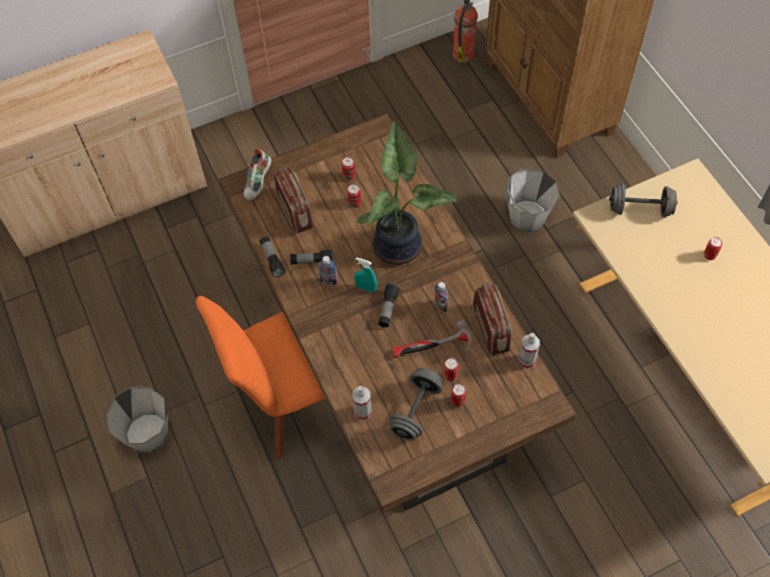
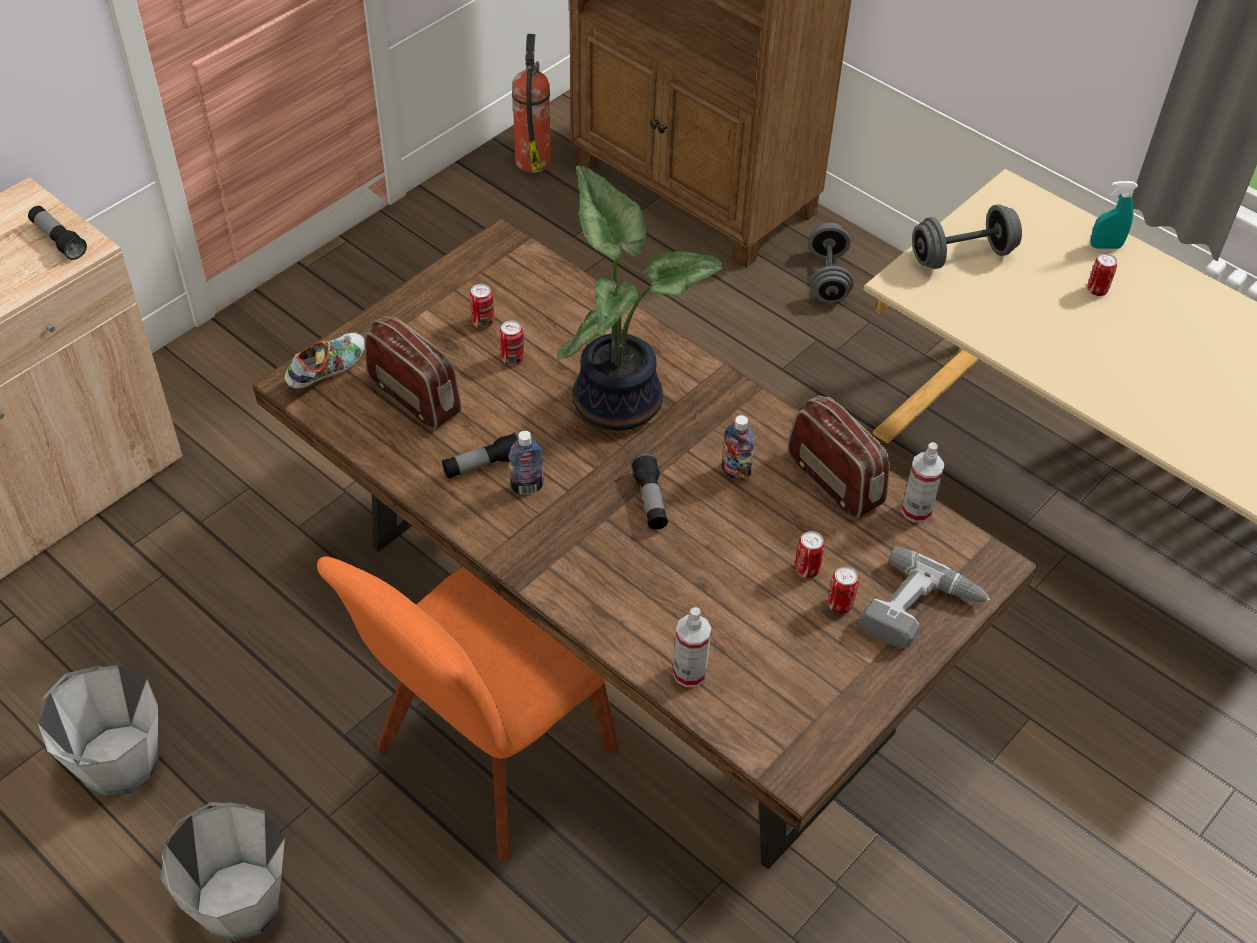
camera: 25 degrees left, 10 degrees down
(258, 182) = (328, 371): shoe -> shoe turned 135 degrees counterclockwise
(272, 259) = (410, 482): flashlight -> flashlight (59, 240)
(366, 288) = (596, 479): turquoise spray bottle -> turquoise spray bottle (1105, 246)
(415, 410) = (778, 642): grey dumbbell -> grey dumbbell (827, 278)
(431, 347) = (753, 536): hammer -> none
(498, 419) = (921, 612): none -> power drill
(527, 216) = (743, 360): grey bucket -> grey bucket (118, 761)

